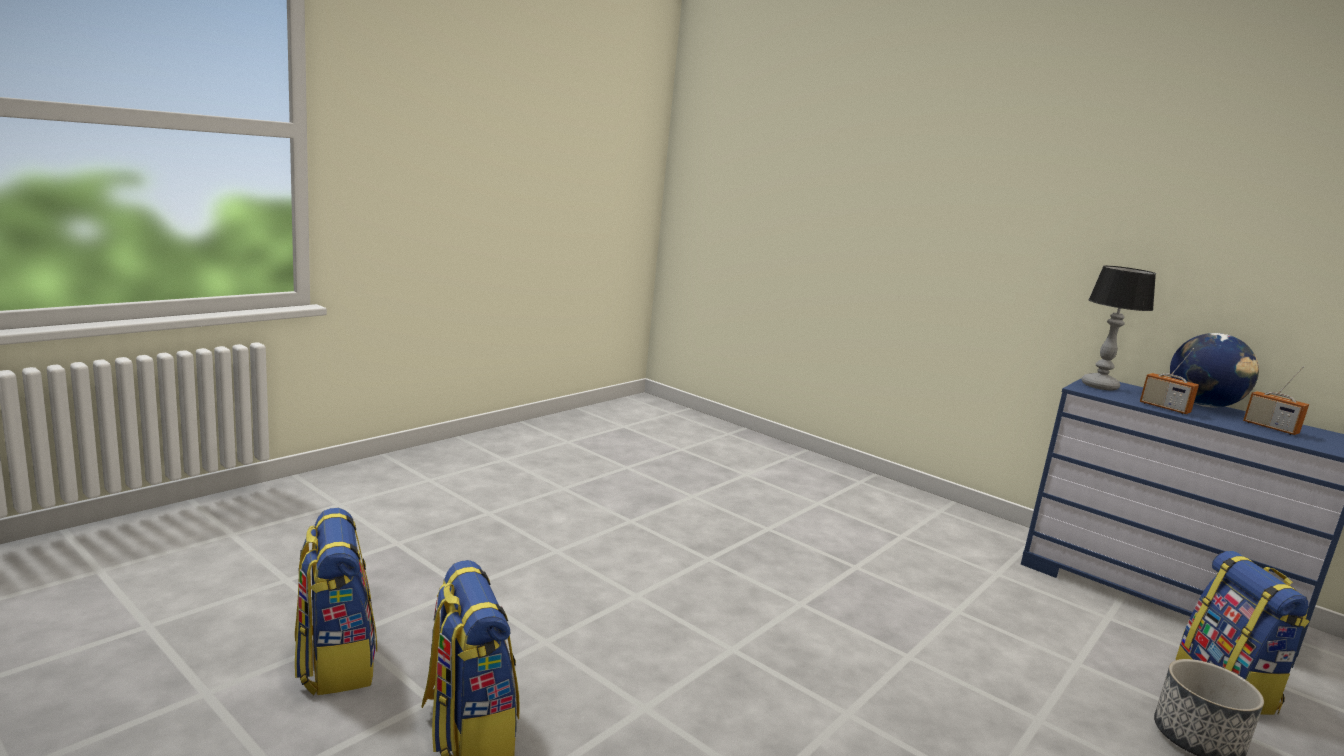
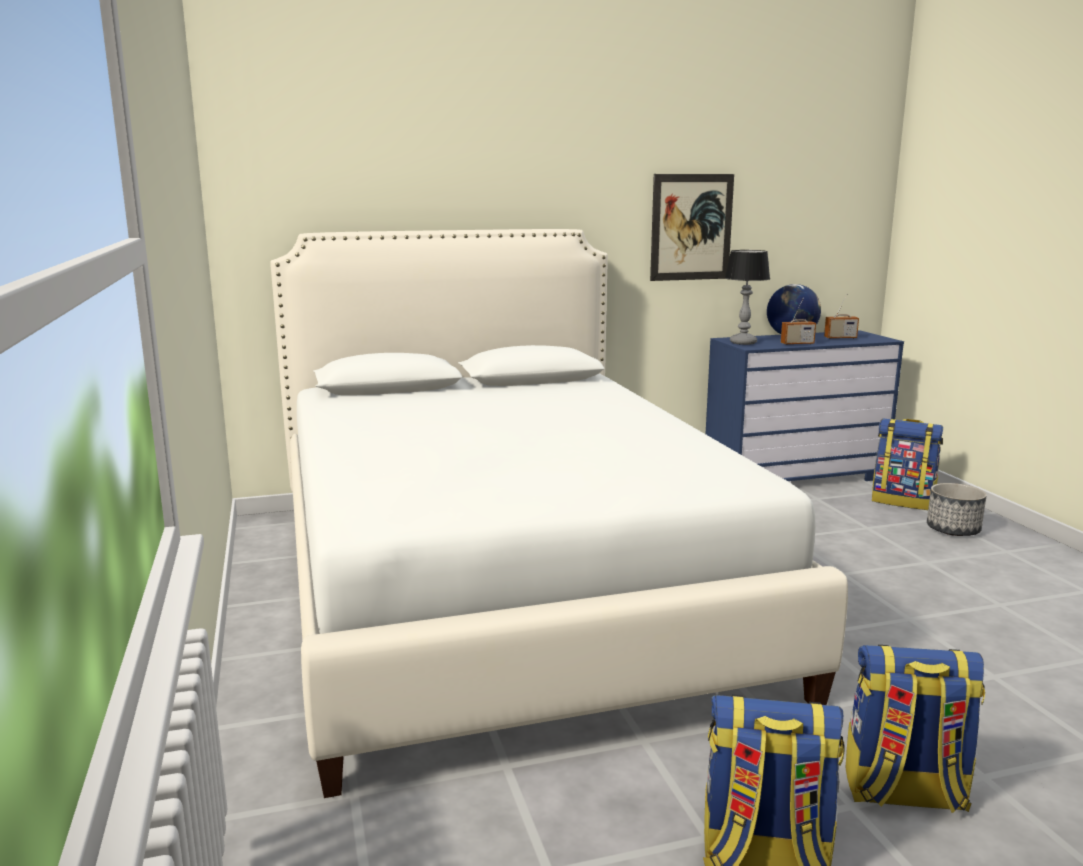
camera: 55 degrees left, 0 degrees up
(646, 493) = (504, 588): none -> white bed
(1093, 232) = (691, 227): none -> picture

